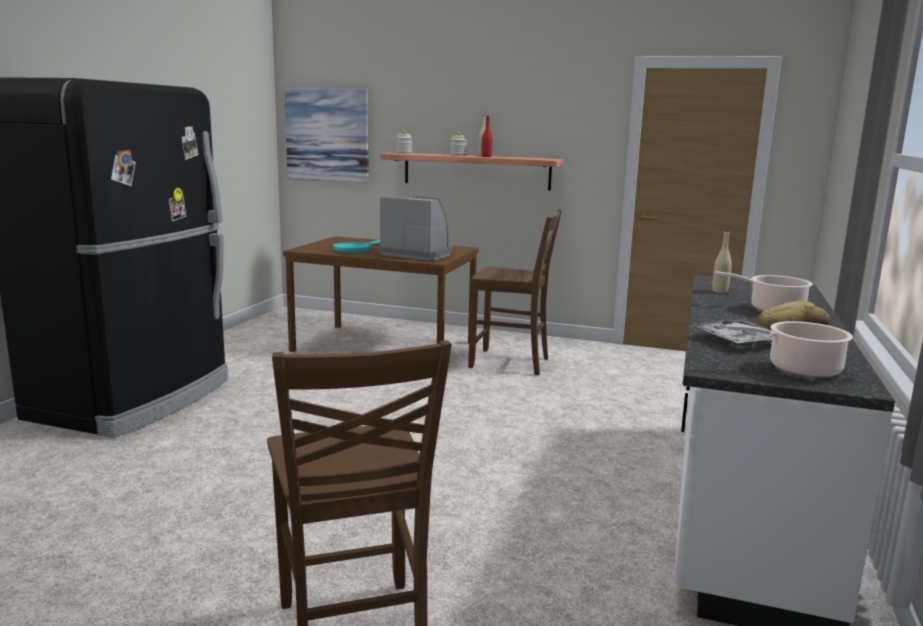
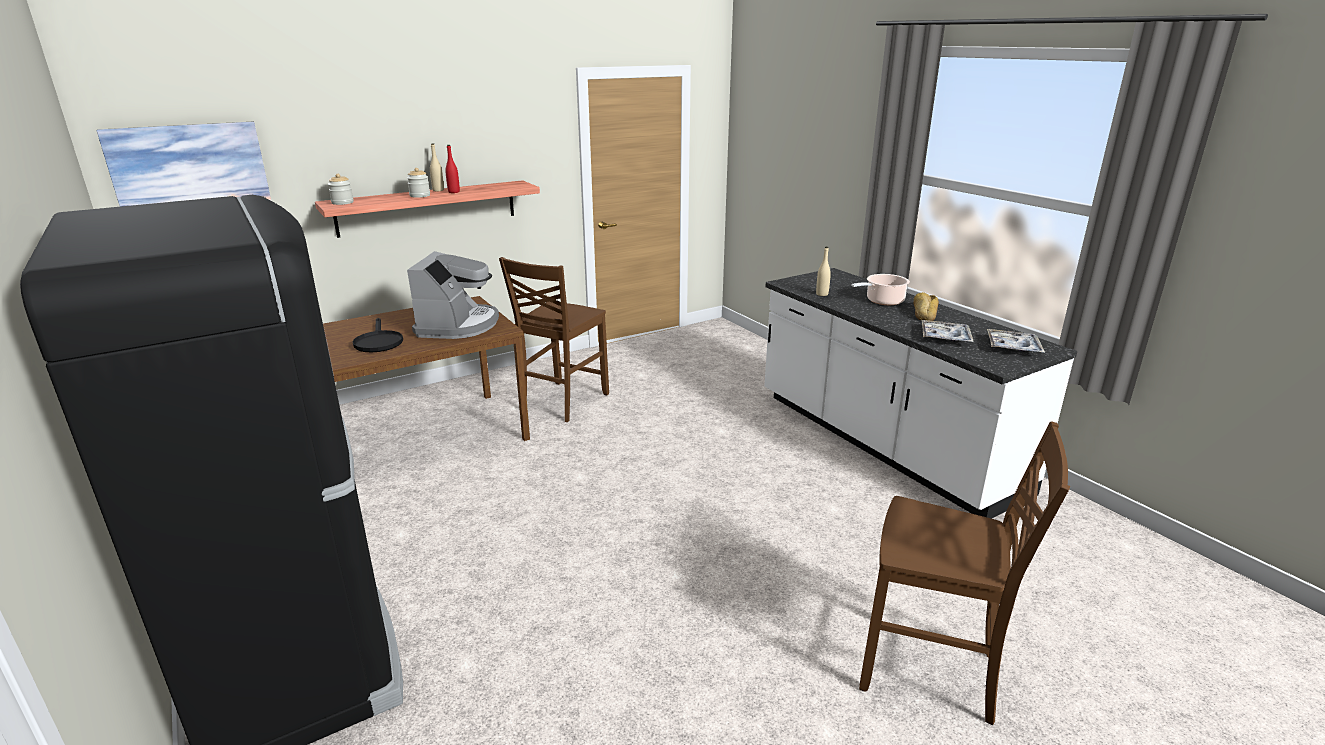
camera: 50 degrees left, 10 degrees up
(355, 249) = (378, 342): turquoise frying pan -> black frying pan
(418, 254) = (458, 325): coffee machine -> coffee machine turned 120 degrees clockwise
(511, 363) = (562, 402): brown chair -> brown chair turned 150 degrees clockwise
(799, 369) = (1013, 347): cooking pot -> tray

